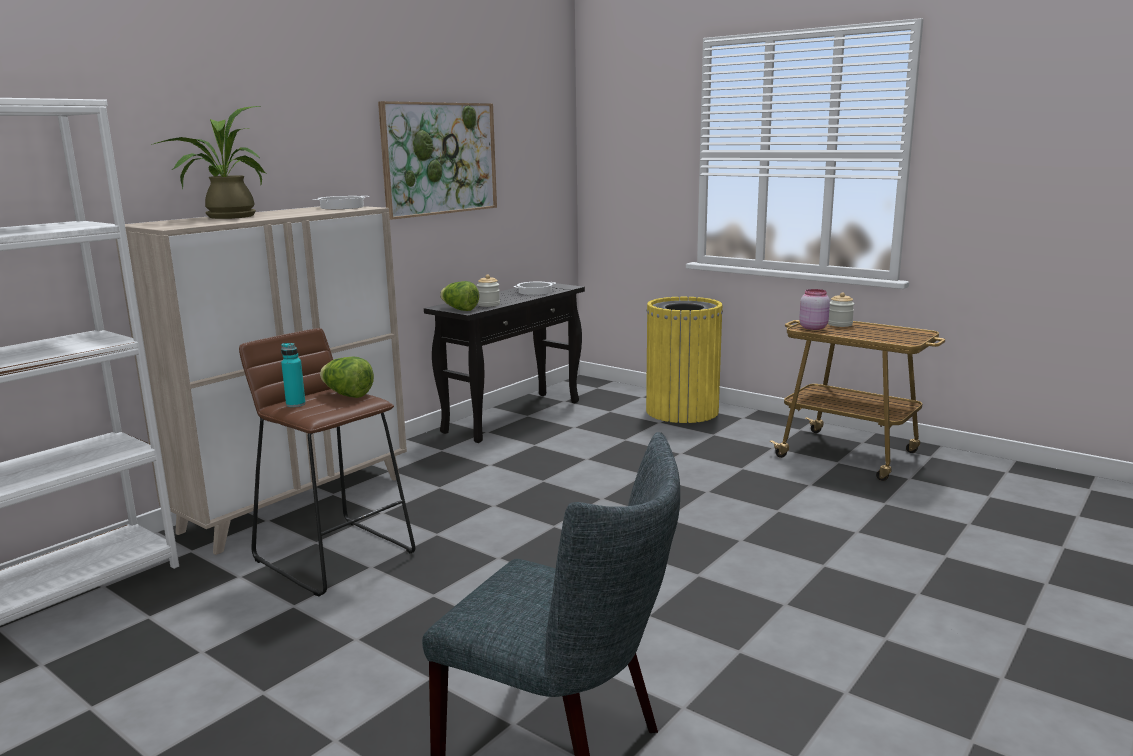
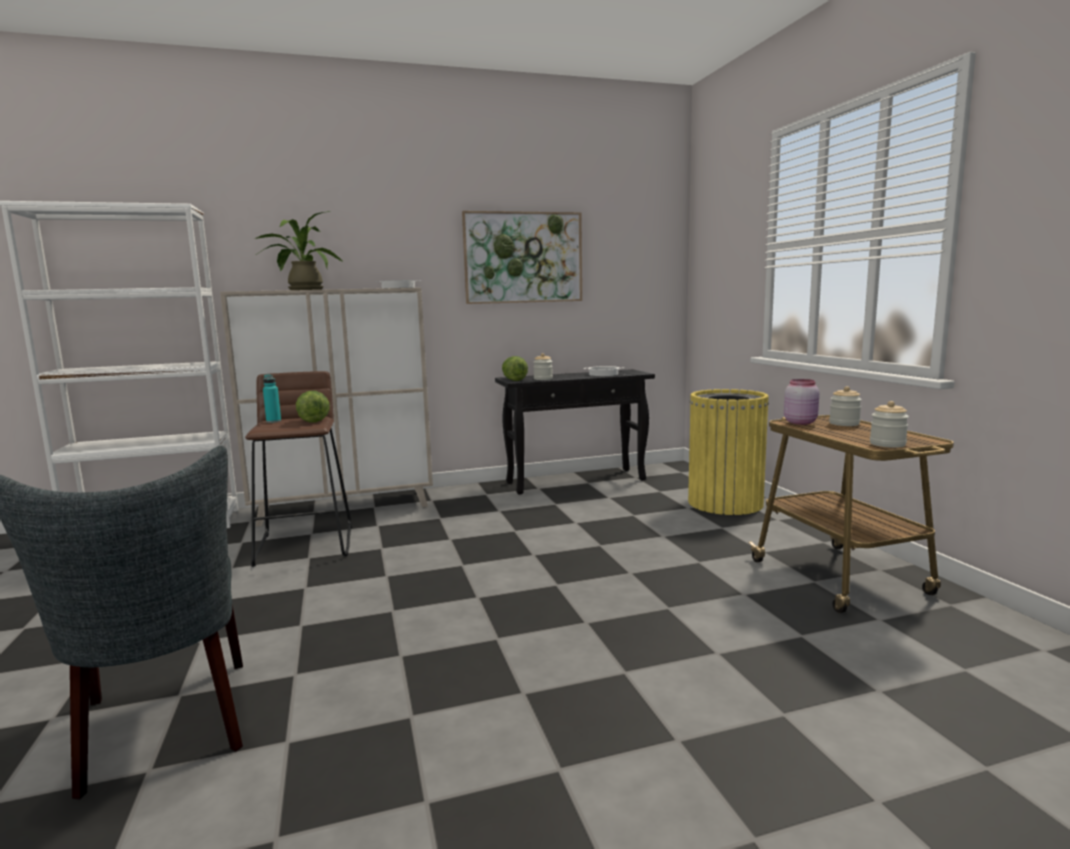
camera: 35 degrees right, 5 degrees down
(906, 339) = (887, 444): none -> jar

